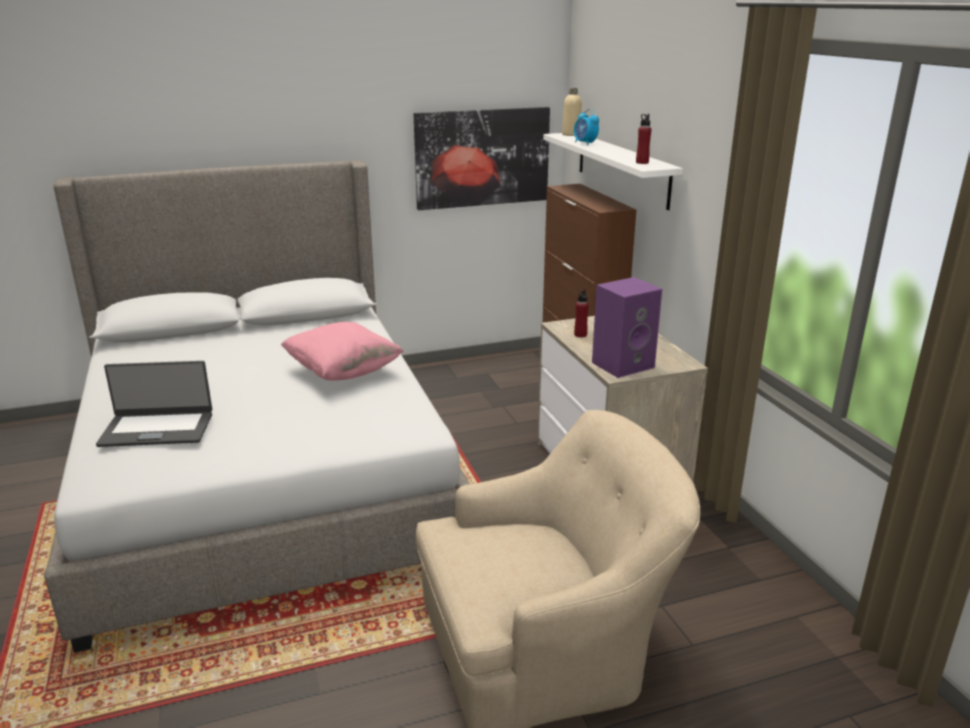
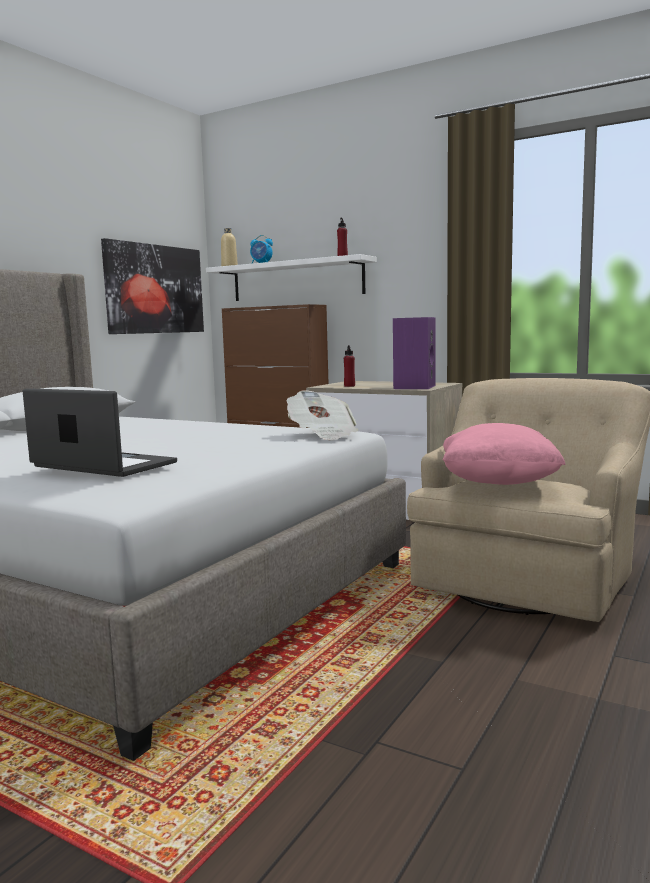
camera: 40 degrees left, 15 degrees down
(157, 429) = (102, 465): laptop -> laptop turned 105 degrees counterclockwise
(343, 372) = (194, 429): pink pillow -> pink pillow (498, 483)
(387, 430) = (322, 435): none -> newspaper

